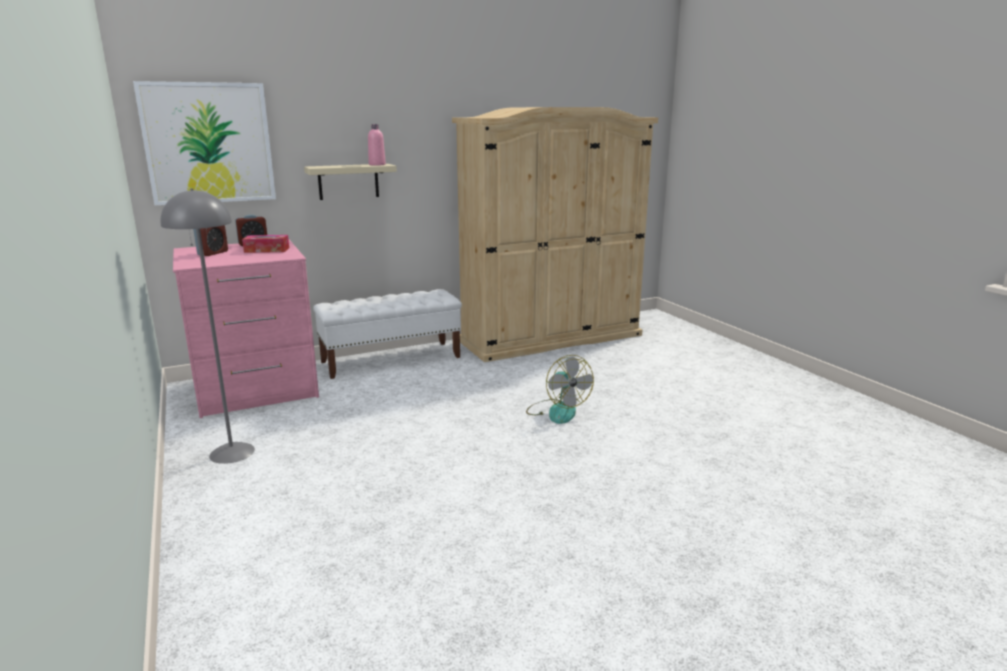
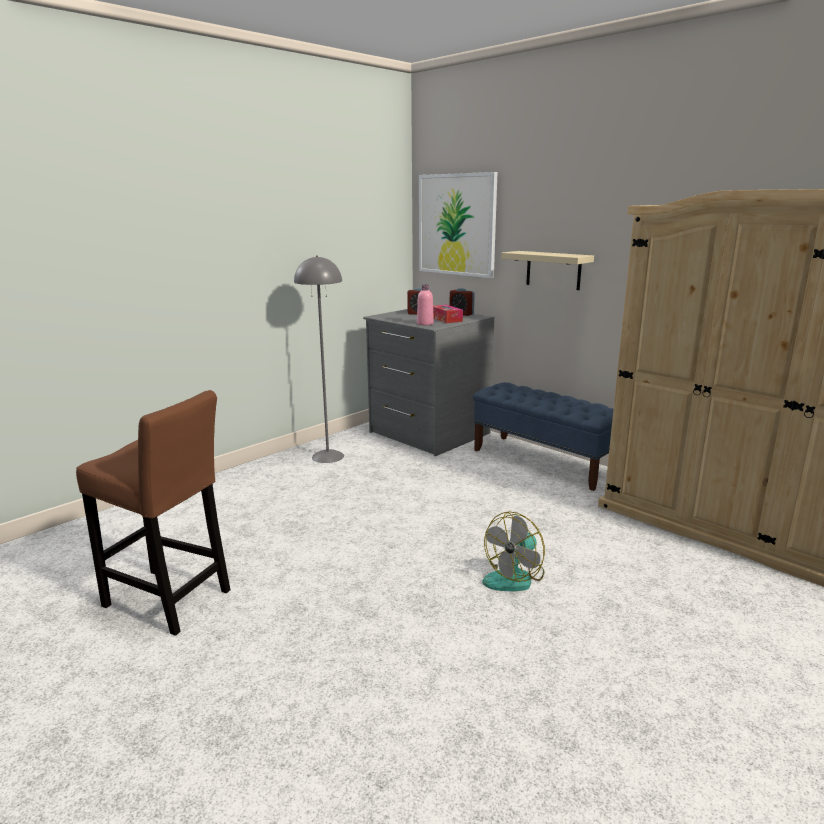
camera: 70 degrees right, 0 degrees up
(256, 389) = (428, 433): pink dresser -> grey dresser
(377, 164) = (570, 255): pink bottle -> pink bottle (425, 324)
(391, 359) = (544, 461): white bench -> blue bench
(488, 588) = (171, 601): none -> brown stool

